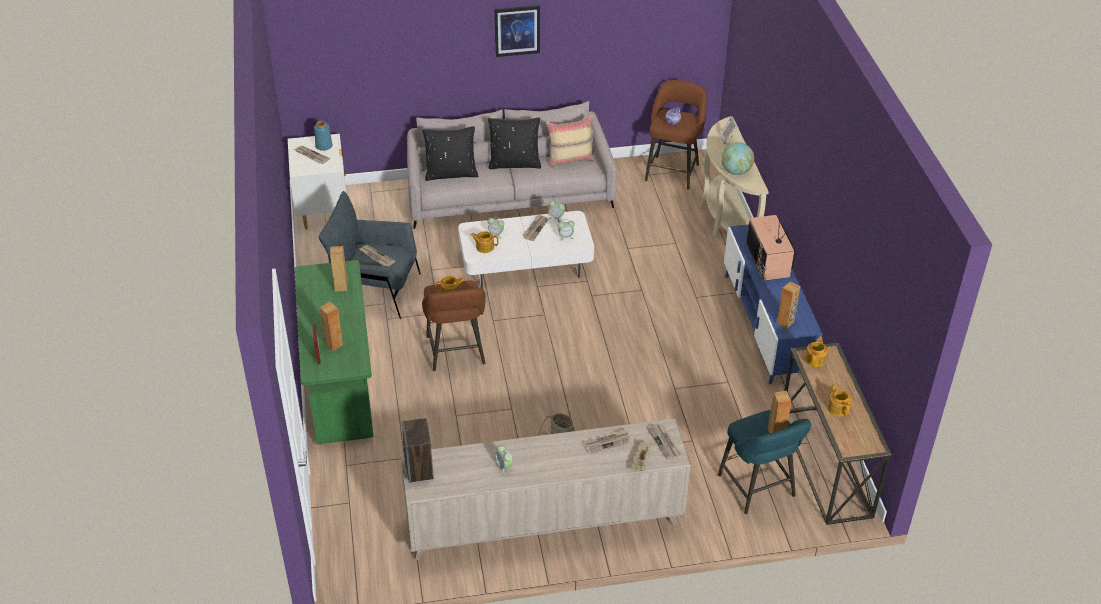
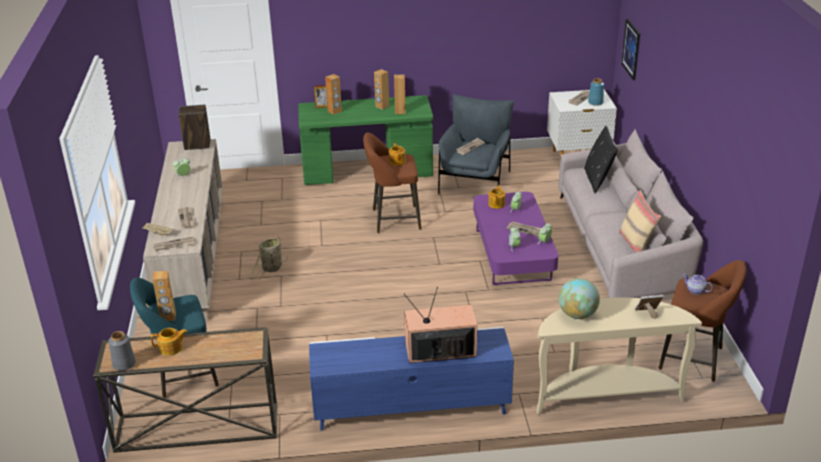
camera: 95 degrees right, 10 degrees down
(514, 163) = (622, 212): black pillow -> none
(517, 30) = (693, 99): picture -> picture (631, 49)
(526, 264) = (512, 255): white coffee table -> purple coffee table
(785, 322) = (333, 351): brown speaker -> brown speaker (382, 106)
(815, 359) = (246, 342): teapot -> none
(870, 436) = (124, 364): none -> grey vase

